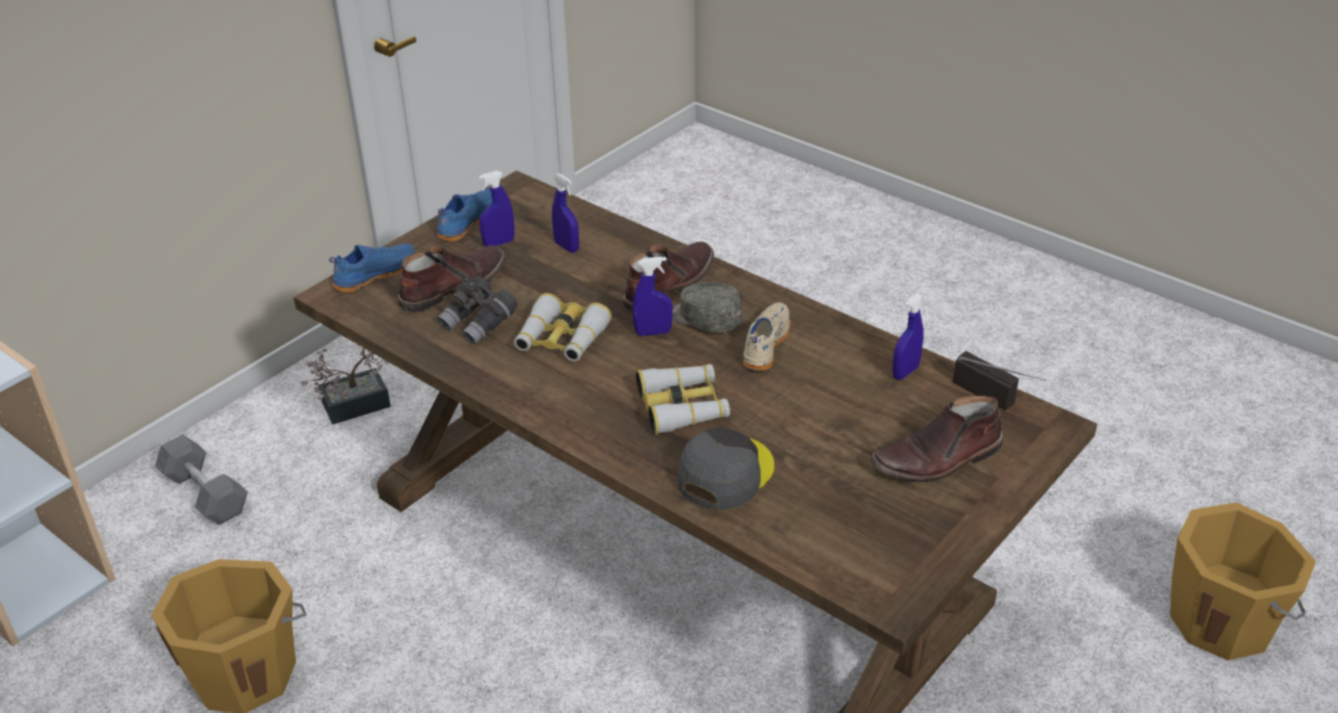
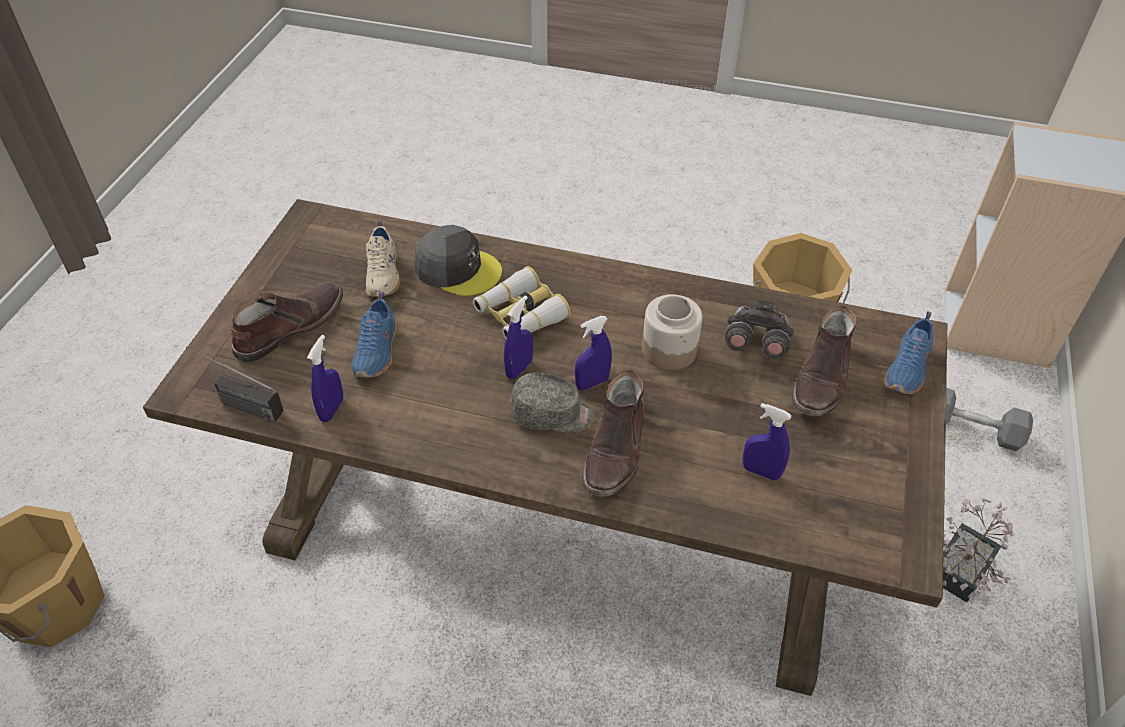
camera: 155 degrees right, 10 degrees up
(467, 222) = (900, 474): blue shoe -> blue shoe (377, 351)
(499, 243) = (835, 452): blue spray bottle -> blue spray bottle (519, 369)
(561, 339) = (669, 350): binoculars -> jar
(725, 474) = (457, 269): grey cap -> grey cap turned 75 degrees counterclockwise
(764, 345) = (479, 401): beige shoe -> beige shoe (384, 274)

